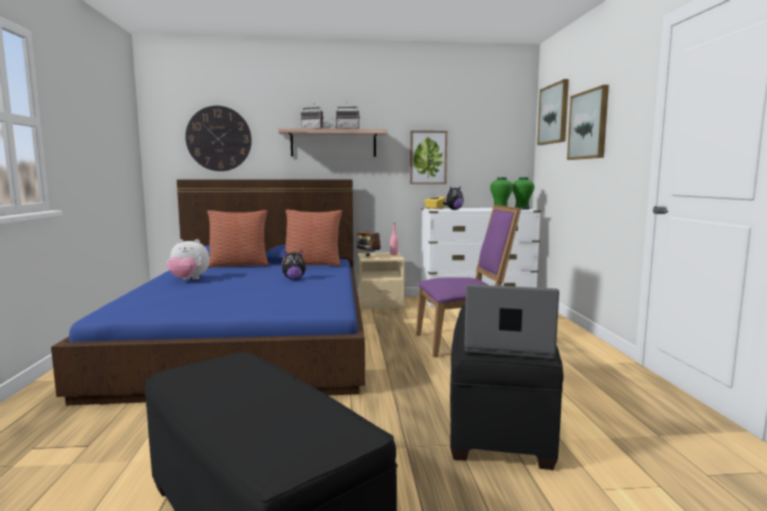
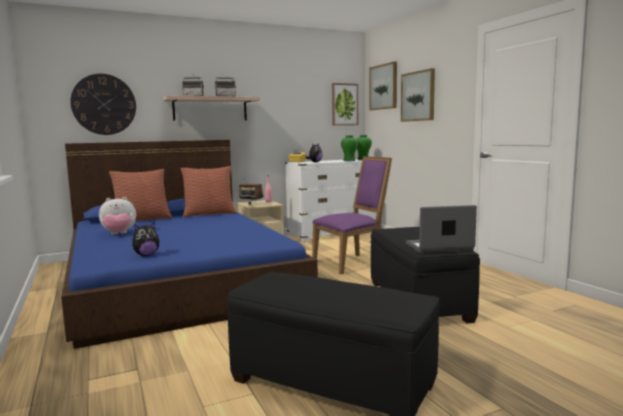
camera: 20 degrees left, 0 degrees up
(294, 279) = (213, 225): plush toy -> plush toy (146, 255)
(428, 157) = (288, 120): picture -> picture (344, 104)

